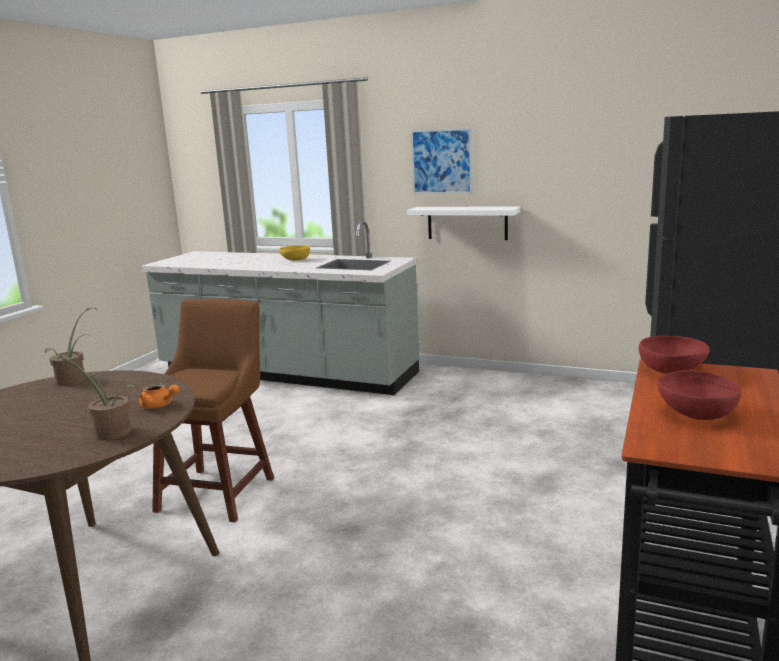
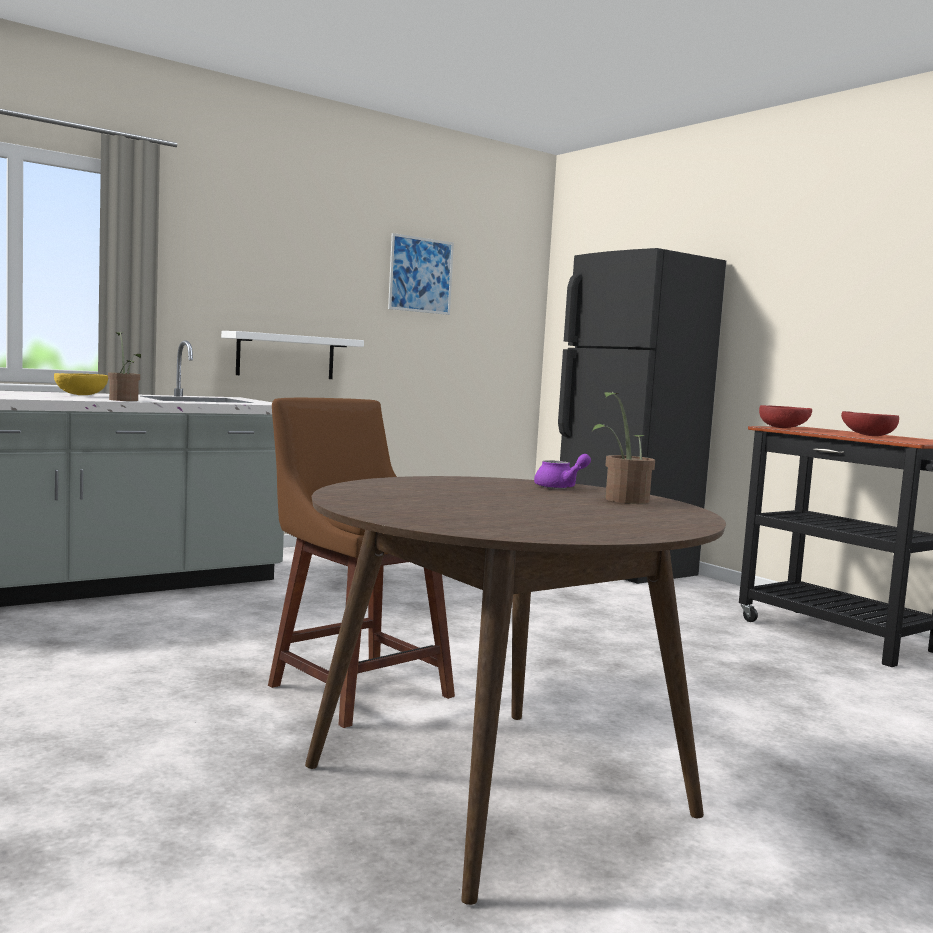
camera: 60 degrees left, 10 degrees down
(75, 379) = (365, 487): potted plant -> potted plant (124, 400)
(159, 405) = (561, 487): orange teapot -> purple teapot
(441, 161) = (258, 275): picture -> picture (421, 275)

